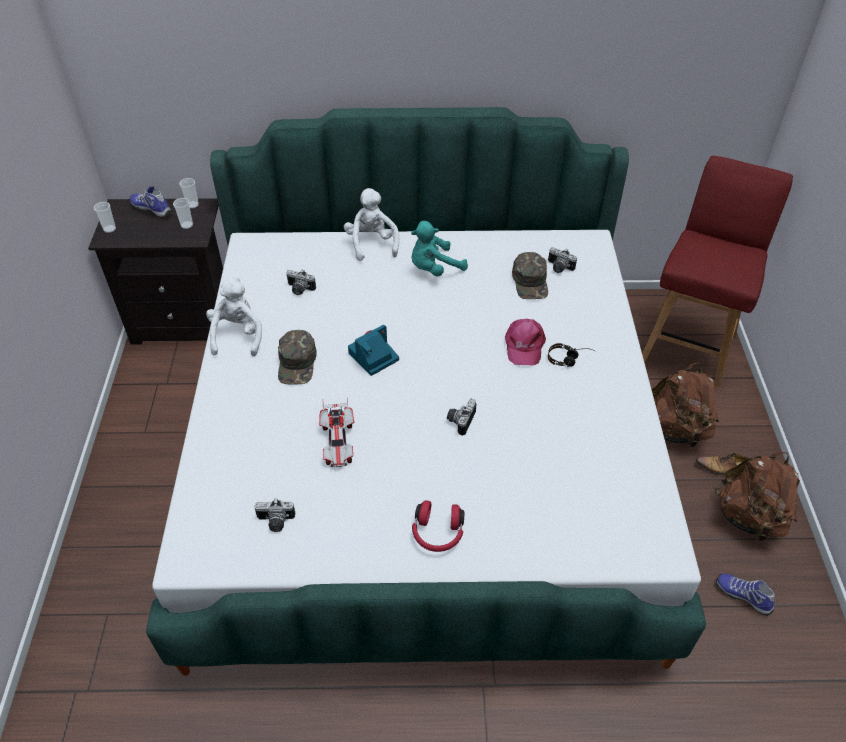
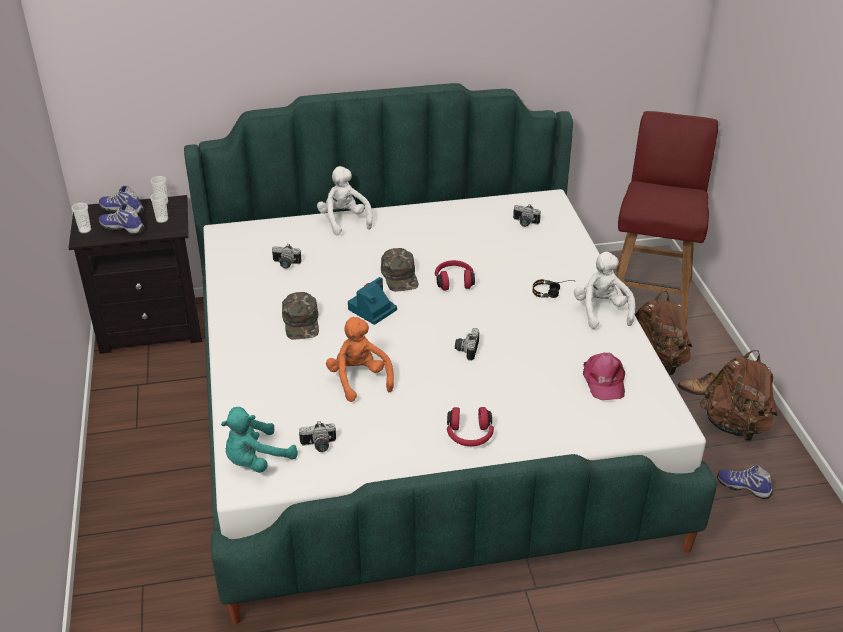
camera: 10 degrees left, 10 degrees down
(146, 230) = (123, 228): none -> shoe
(238, 335) = (237, 307): white plush toy -> white plush toy (601, 311)
(338, 443) = (359, 379): toy car -> orange plush toy
(434, 268) = (409, 235): turquoise plush toy -> turquoise plush toy (256, 460)
(467, 332) = (454, 281): none -> red headphones
(524, 345) = (508, 286): pink cap -> pink cap (603, 381)
(530, 281) = (502, 236): green cap -> green cap (400, 276)

